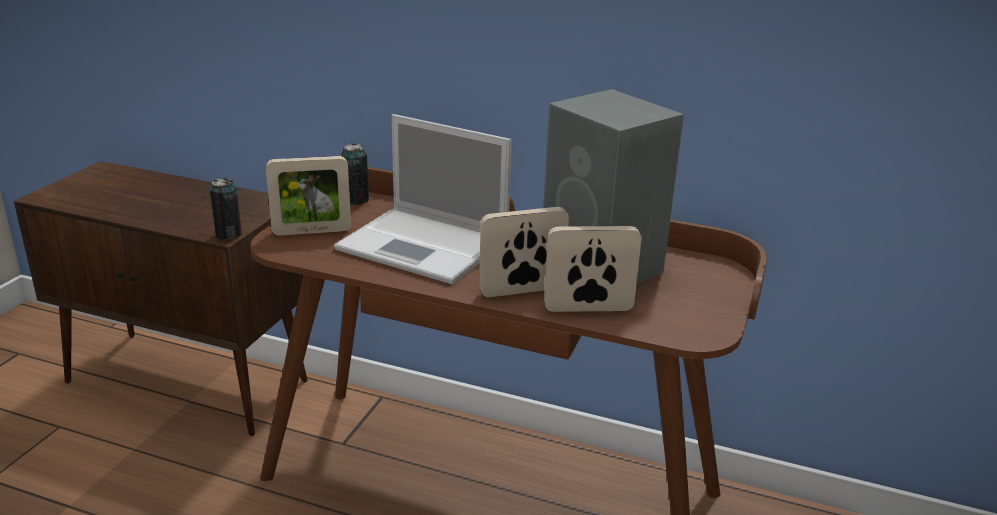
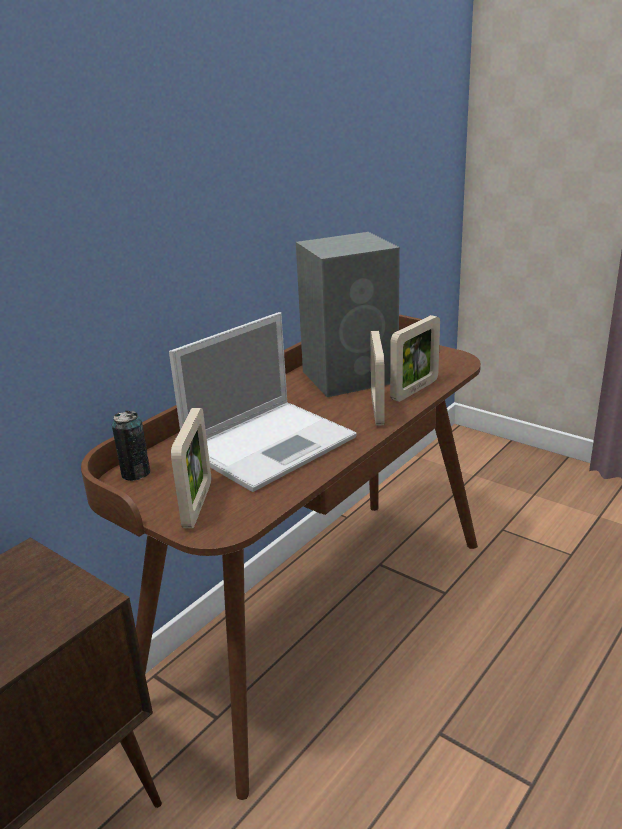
camera: 70 degrees left, 0 degrees up
(228, 234) = (94, 596): can -> none
(588, 309) = (414, 390): picture frame -> picture frame turned 150 degrees counterclockwise

